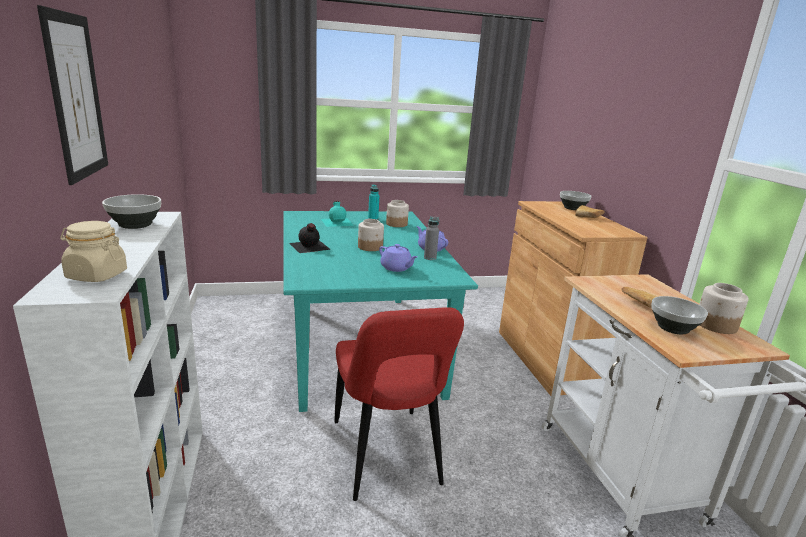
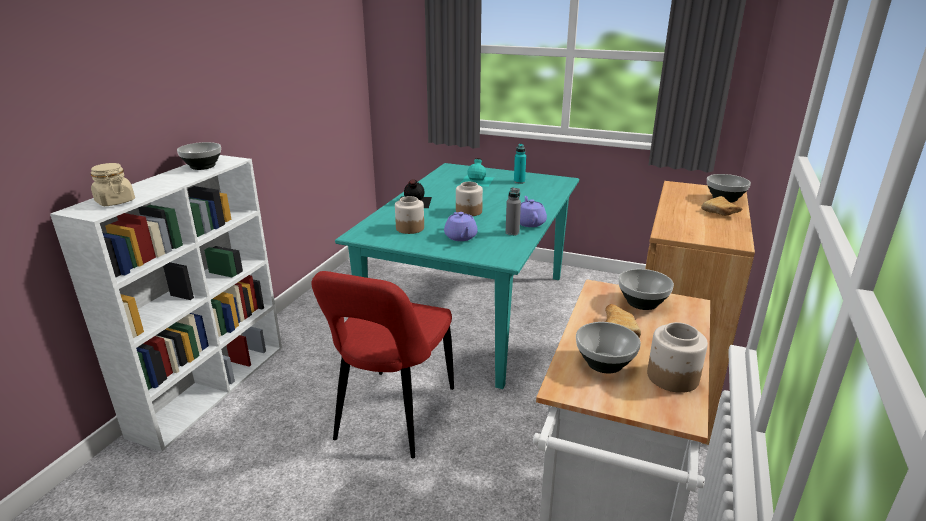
camera: 35 degrees right, 5 degrees up
(76, 97) = (162, 67): picture -> none
(396, 224) = (535, 190): jar -> jar (409, 228)
(621, 284) = (642, 302): none -> bowl

